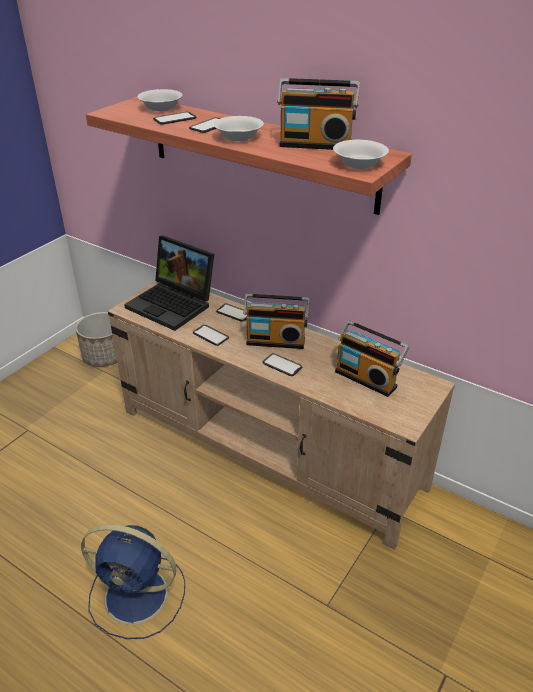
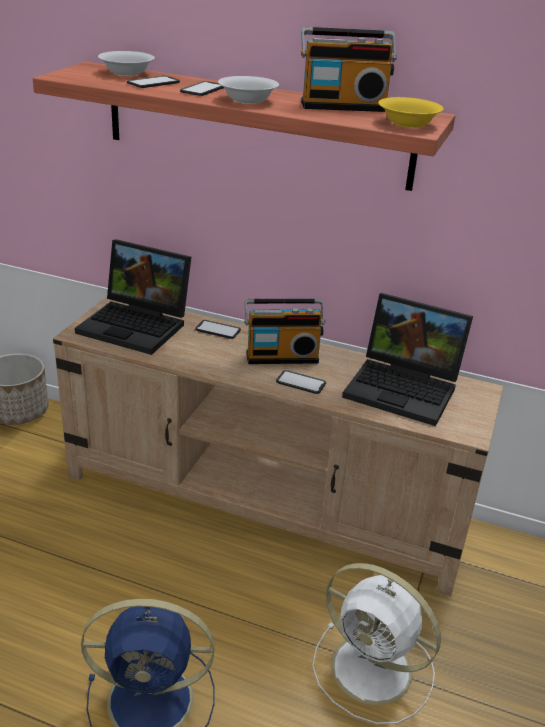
camera: 15 degrees left, 5 degrees down
(210, 335) = (199, 357): phone -> none
(311, 602) = (375, 671): none -> white fan
(359, 164) = (407, 123): white bowl -> yellow bowl
(367, 378) = (405, 388): radio -> laptop

